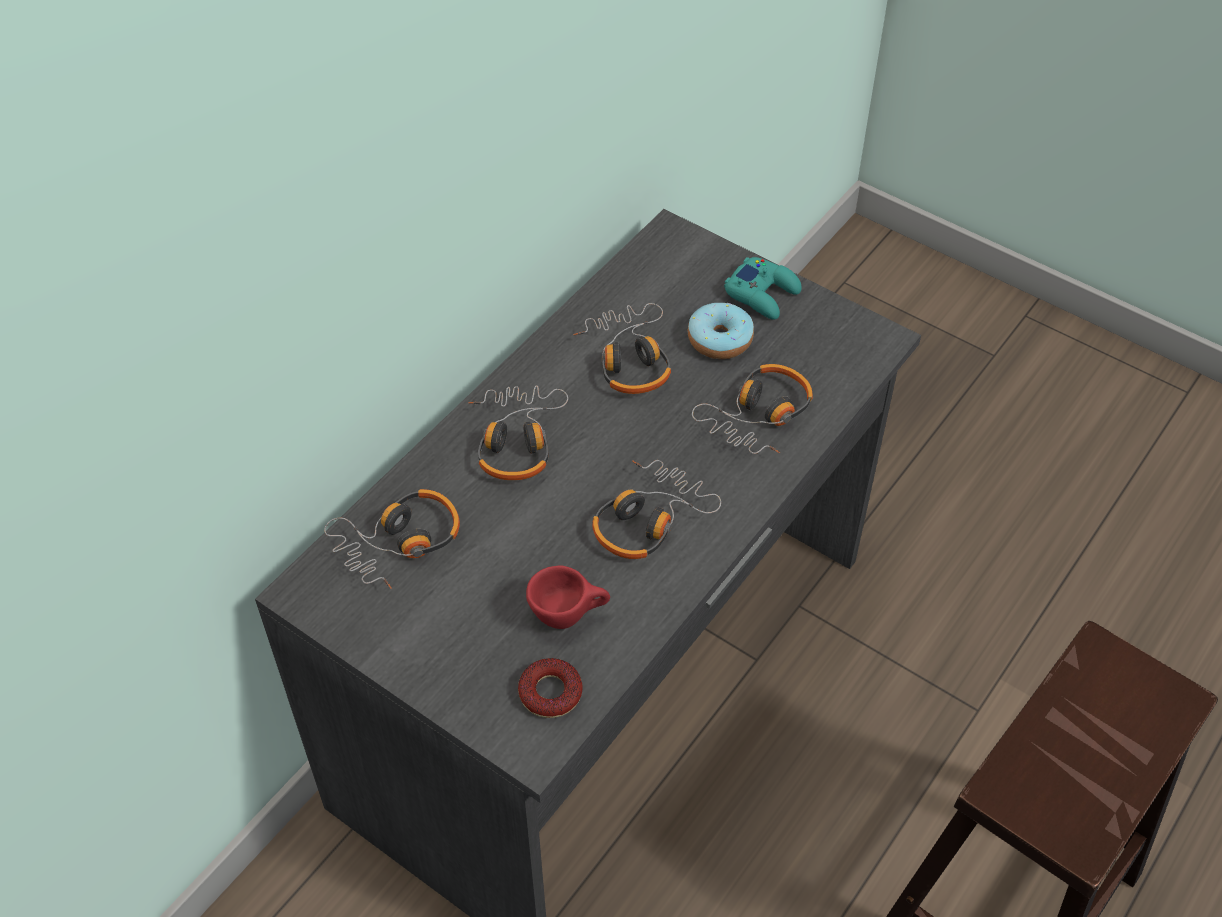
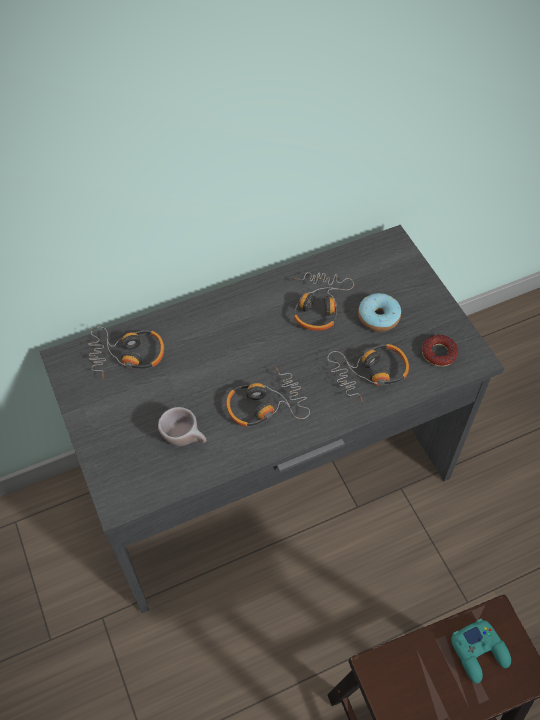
camera: 30 degrees right, 5 degrees up
(516, 440) = (225, 326): headphones -> none
(550, 692) = (147, 477): donut -> donut (439, 353)
(568, 615) = (185, 439): red cup -> beige cup
(763, 294) = (423, 300): turquoise game controller -> turquoise game controller (479, 652)

